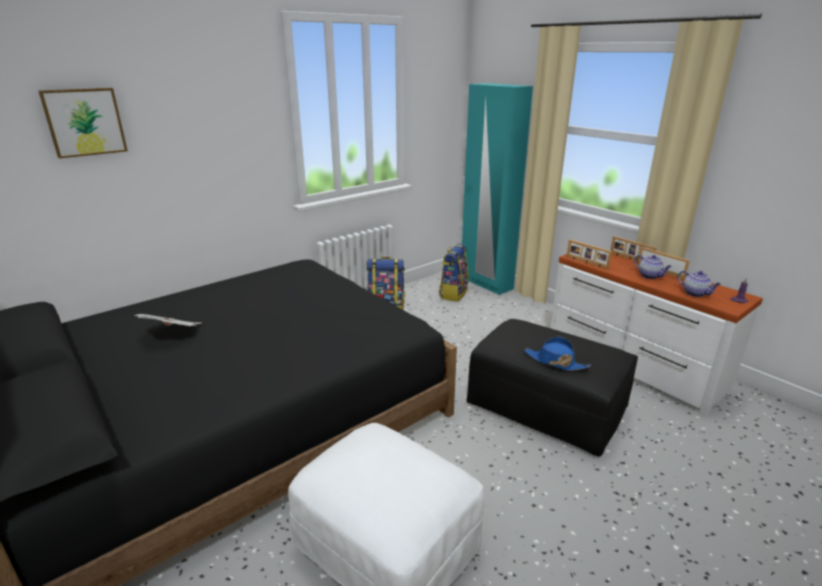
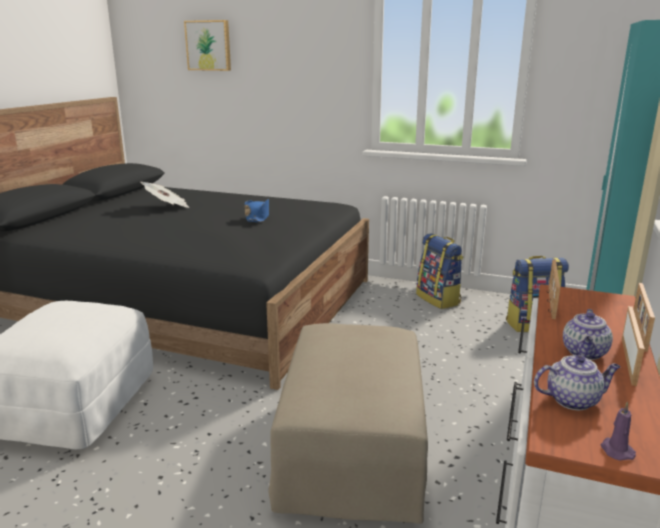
camera: 60 degrees right, 5 degrees down
(546, 406) = (352, 449): black ottoman -> beige ottoman
(555, 362) = (313, 367): blue hat -> blue hat (257, 217)
(695, 293) = (573, 400): teapot -> teapot turned 120 degrees counterclockwise

